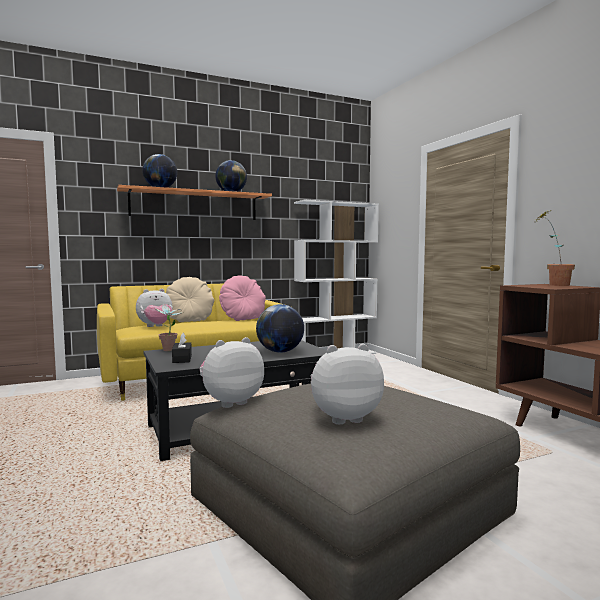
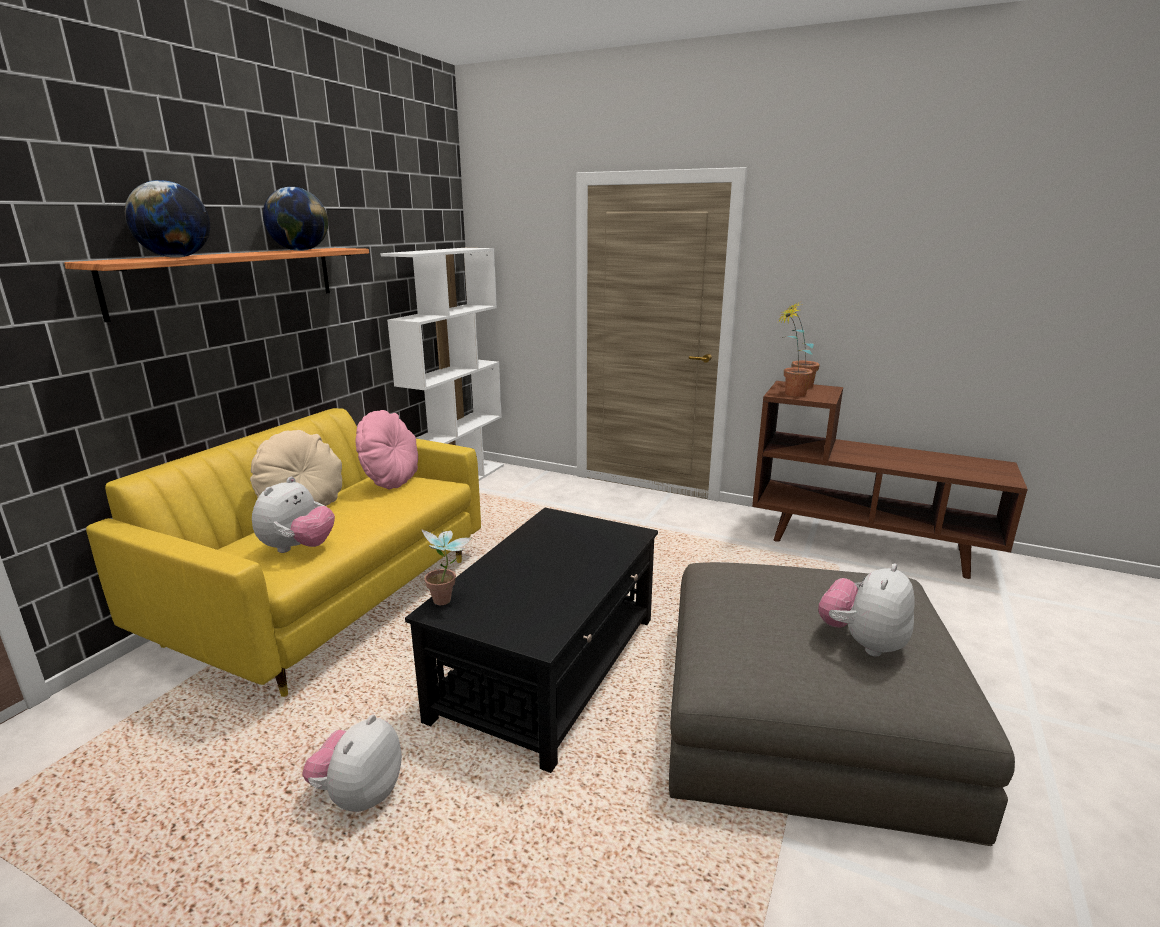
camera: 40 degrees left, 15 degrees up
(182, 359) = (513, 615): black tissue box -> none
(230, 402) = (706, 667): plush toy -> plush toy (359, 794)
(280, 352) = (594, 548): globe -> none
(527, 286) = (790, 394): none -> potted plant

